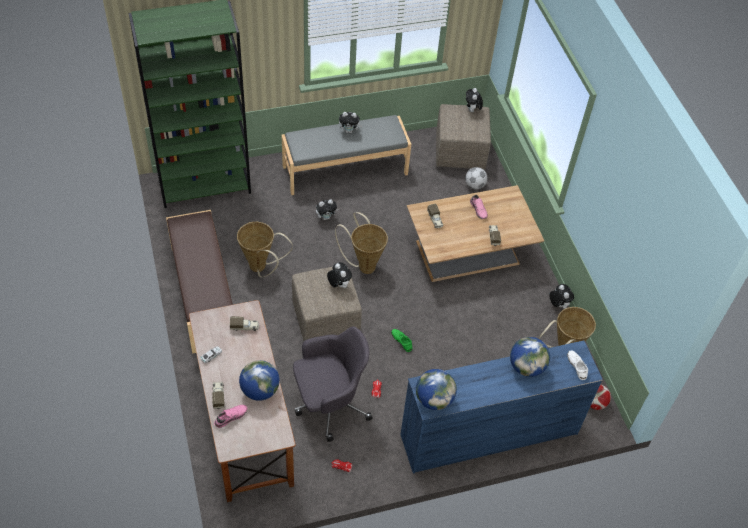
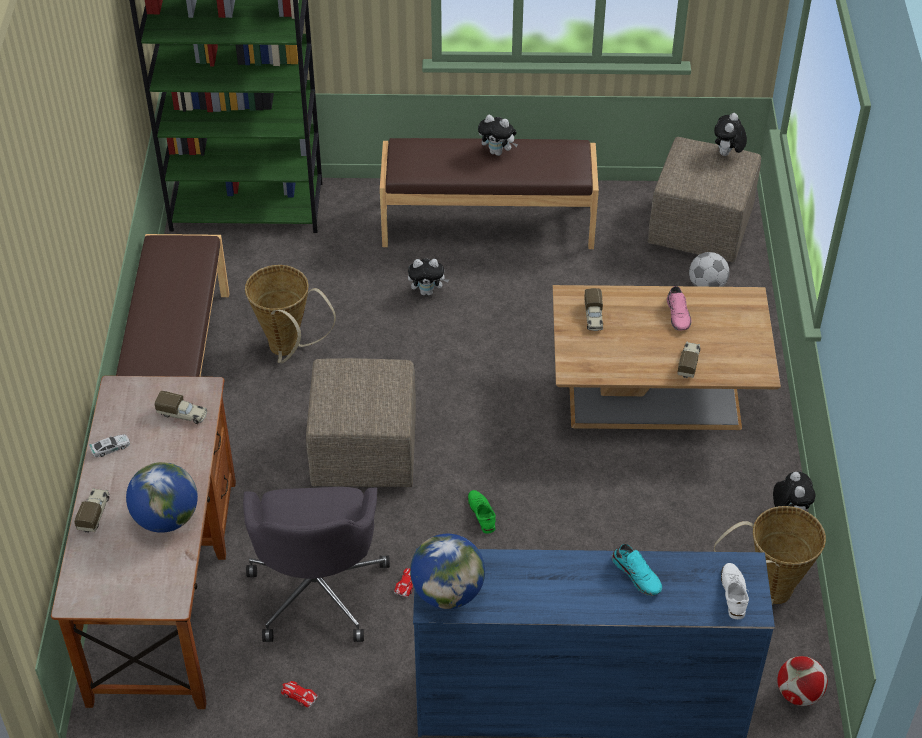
camera: 20 degrees right, 5 degrees down
(230, 416) = (100, 549): pink shoe -> none
(329, 404) = (317, 589): grey office chair -> grey office chair turned 90 degrees clockwise
(338, 285) = (384, 389): plush toy -> none
(345, 169) = (488, 223): grey bench -> brown bench
(364, 265) = (463, 378): basket -> none
(526, 367) = (637, 574): globe -> turquoise shoe

